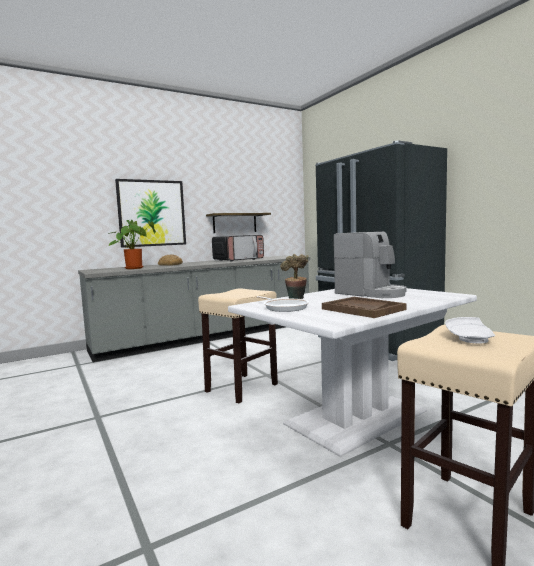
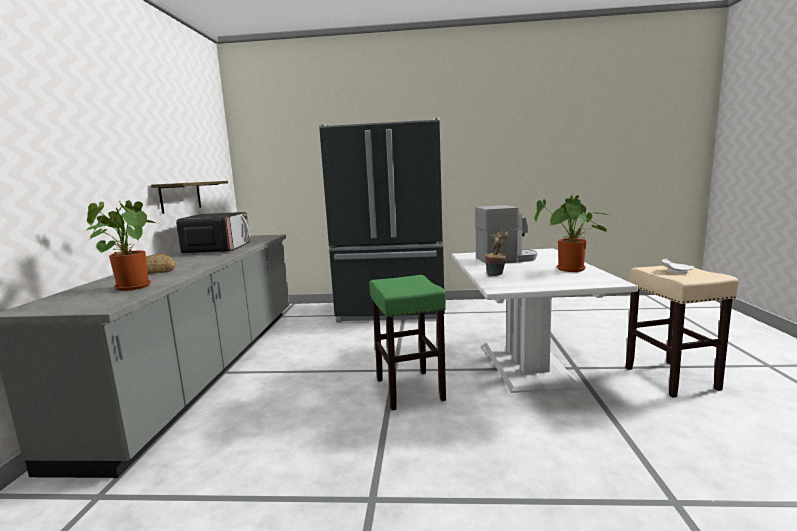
camera: 55 degrees left, 5 degrees up
(152, 213) = (85, 185): picture -> none
(242, 387) = (409, 389): beige stool -> green stool
(284, 307) = (530, 282): frying pan -> none
(362, 309) = (571, 270): brown tray -> potted plant

